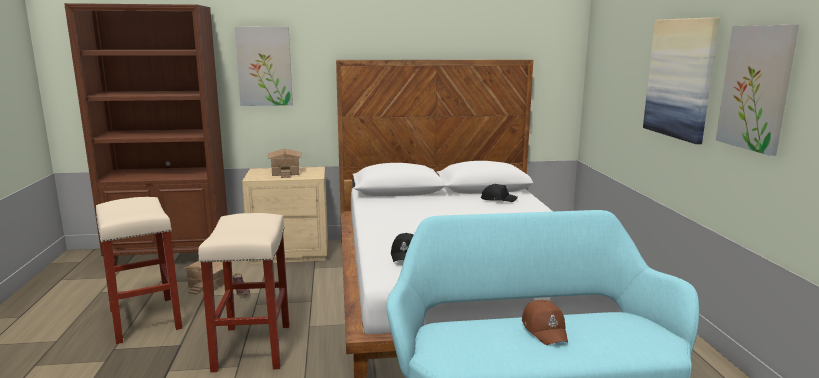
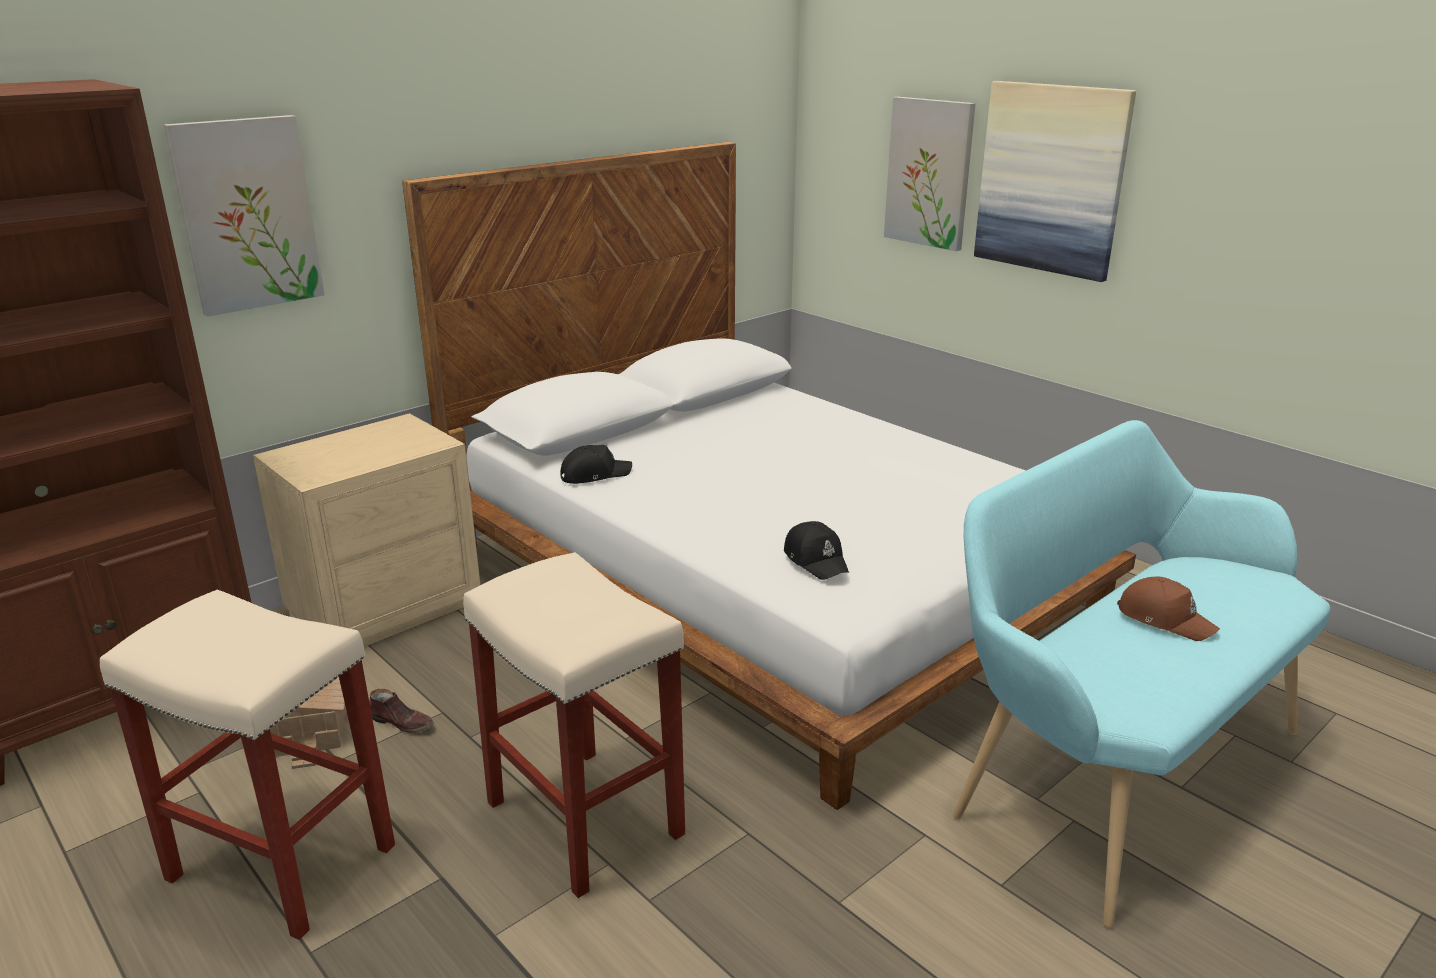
camera: 35 degrees left, 10 degrees up
(284, 172) = (354, 447): toy house -> none
(498, 199) = (764, 409): black cap -> black cap (594, 474)
(756, 88) = (1215, 200): picture -> picture (929, 173)

